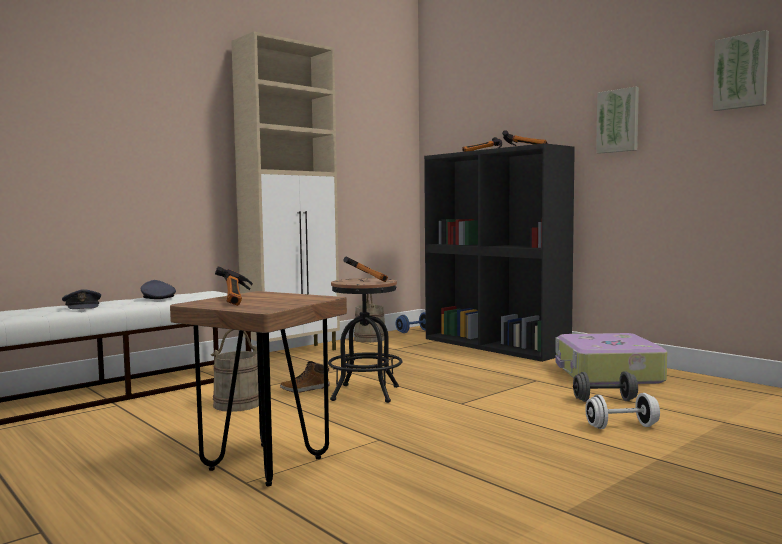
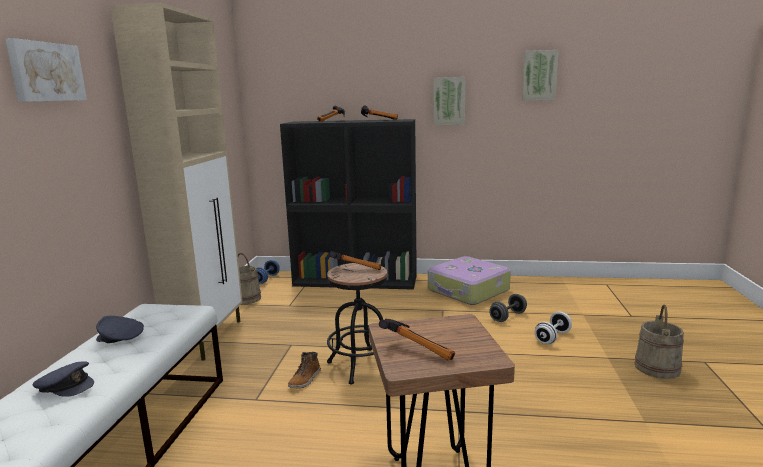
camera: 40 degrees left, 10 degrees up
(153, 87) = (46, 72): none -> picture
(237, 404) = (281, 422): beige bucket -> beige bucket (656, 367)

